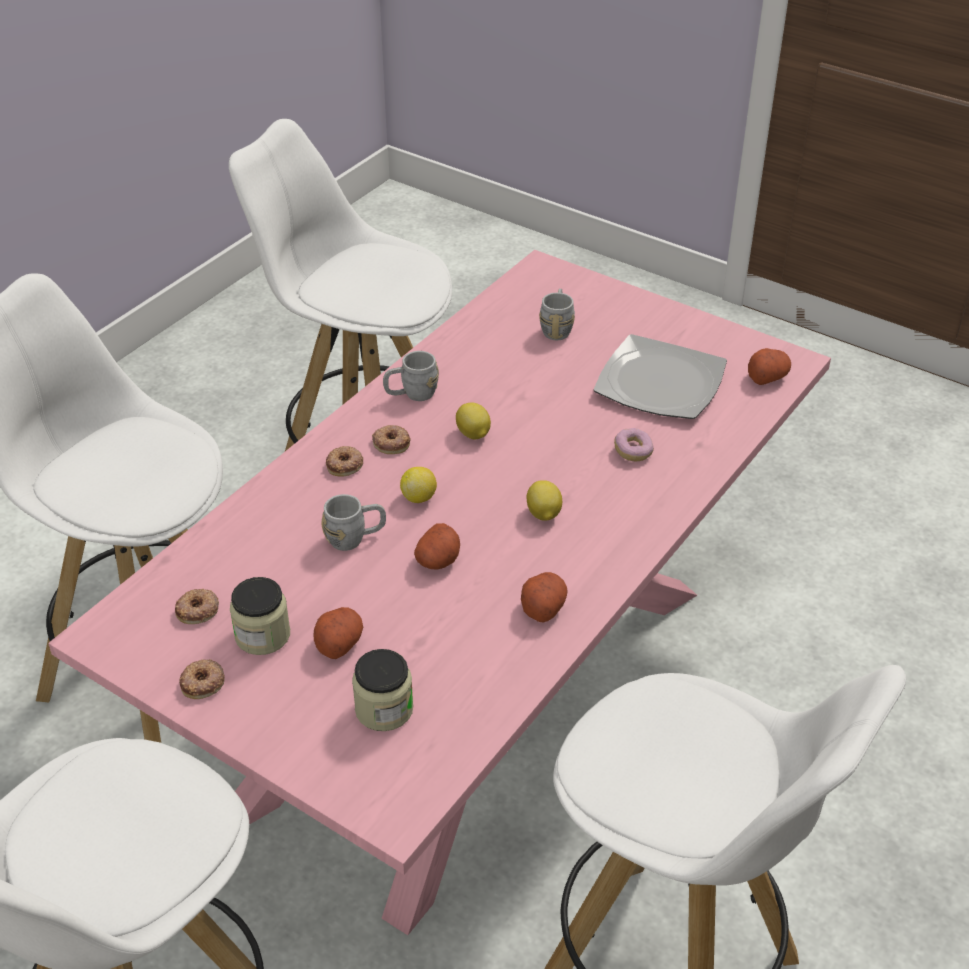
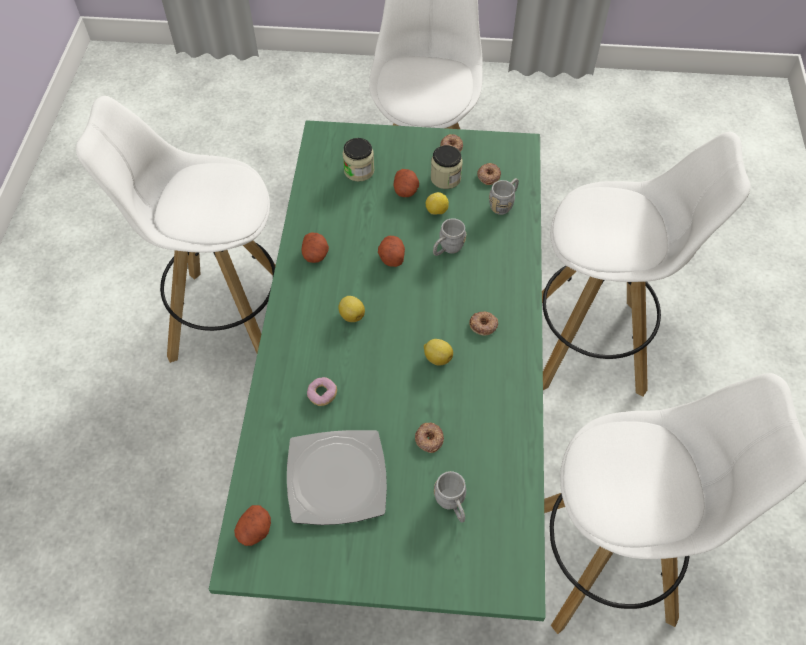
camera: 150 degrees right, 15 degrees up
(345, 464) = (496, 295): donut -> donut (429, 439)
(411, 394) = (505, 373): grey mug -> grey mug (504, 204)
(419, 497) = (433, 292): lemon -> lemon (436, 211)
(481, 694) = (405, 425): pink dining table -> green dining table

